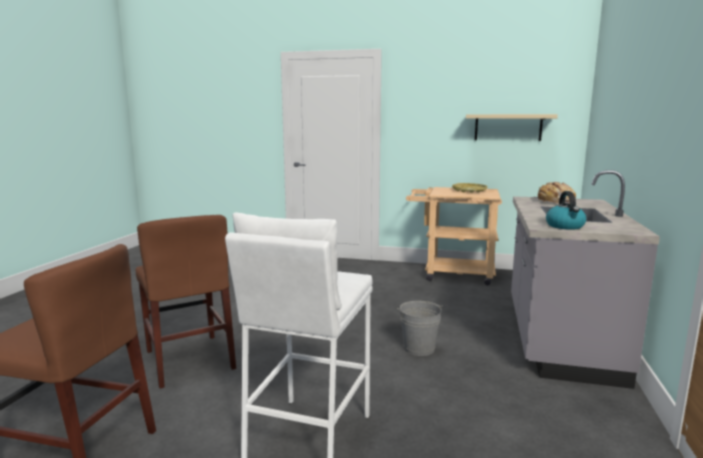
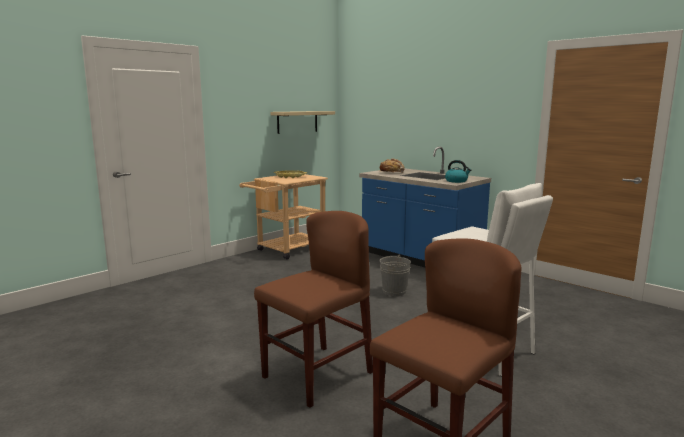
camera: 60 degrees left, 0 degrees up
(189, 359) = (317, 374): brown chair -> brown chair turned 45 degrees counterclockwise
(558, 338) = (419, 259): grey counter -> blue counter

